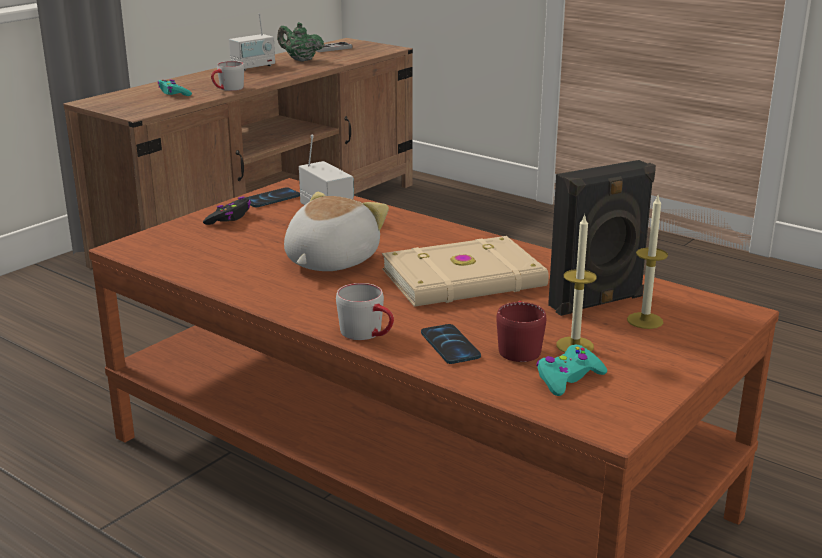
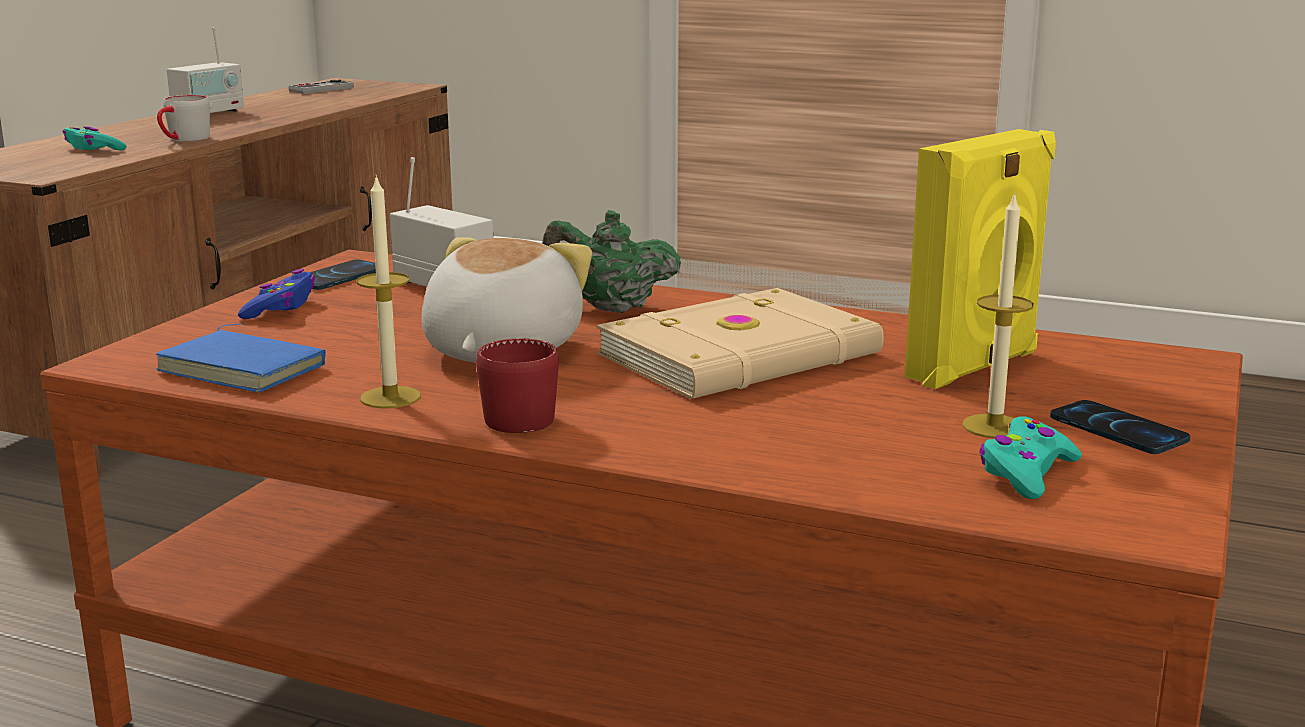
camera: 15 degrees left, 5 degrees down
(191, 258) = (246, 368): none -> blue book
(229, 218) = (280, 307): black game controller -> blue game controller
(300, 60) = (281, 103): green teapot -> green teapot (610, 308)
(368, 334) = (644, 445): grey mug -> none
(450, 345) = (795, 447): phone -> phone (1118, 430)
(518, 347) = (908, 437): red mug -> red mug (516, 414)
(598, 302) = (975, 367): black speaker -> yellow speaker
(645, 320) = (1067, 383): candle -> candle (390, 397)

